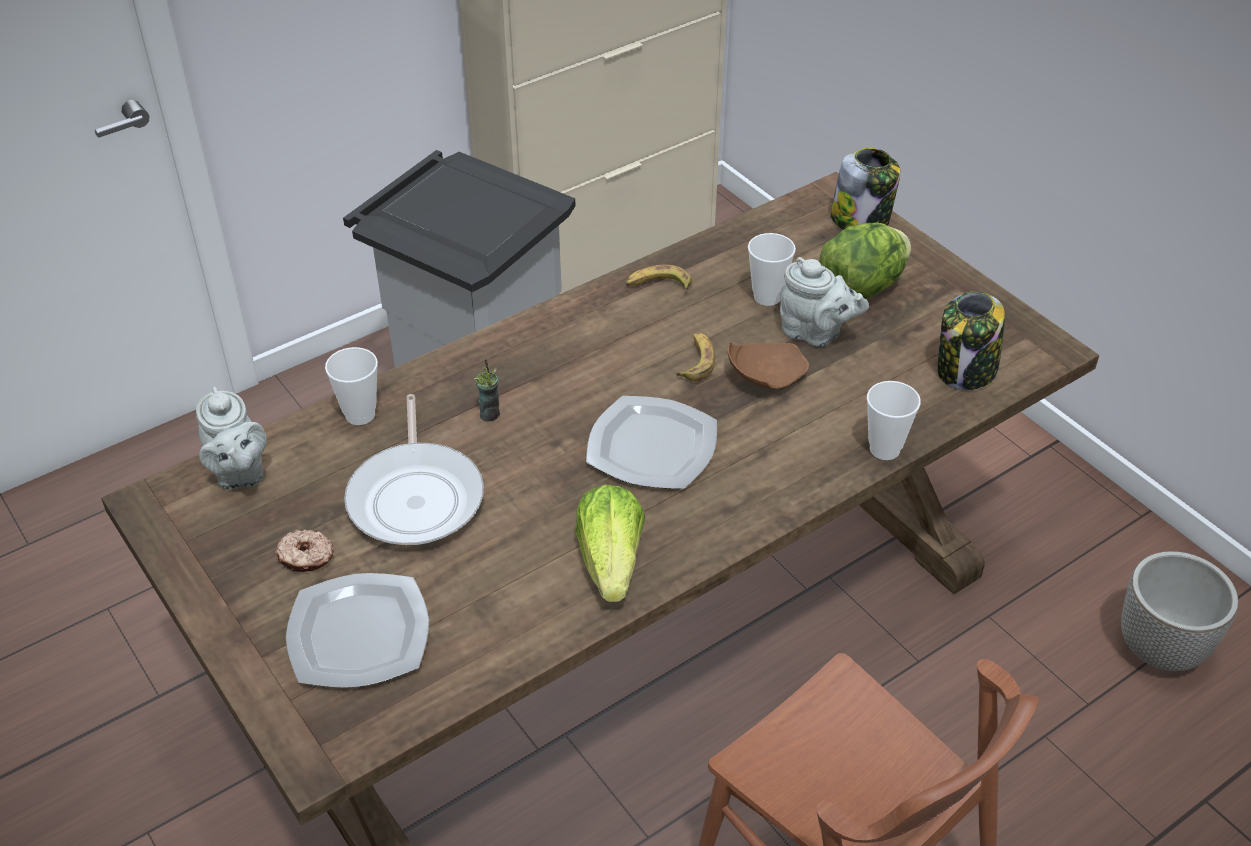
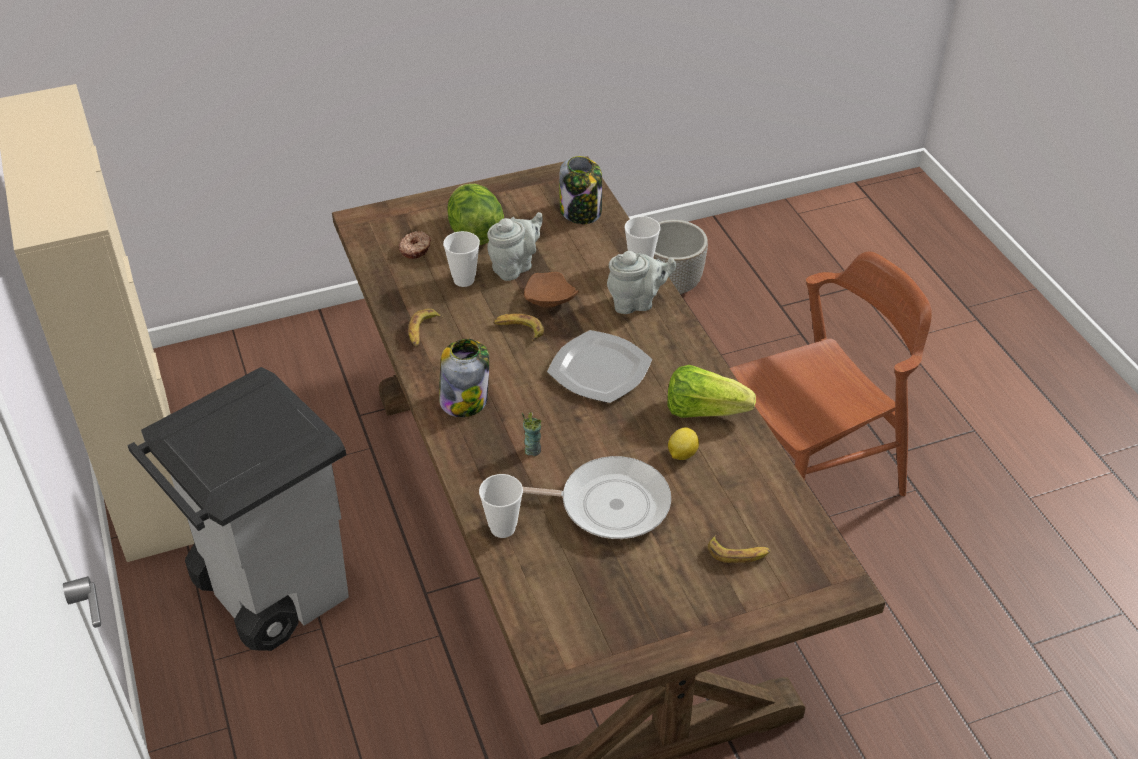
camera: 75 degrees left, 0 degrees up
(238, 473) = (545, 614): grey teapot -> grey teapot (636, 303)
(306, 557) = (653, 577): donut -> donut (416, 249)
(357, 635) = (738, 553): plate -> banana
(521, 551) = (681, 454): none -> lemon
(861, 220) = (399, 215): jar -> jar (464, 400)

